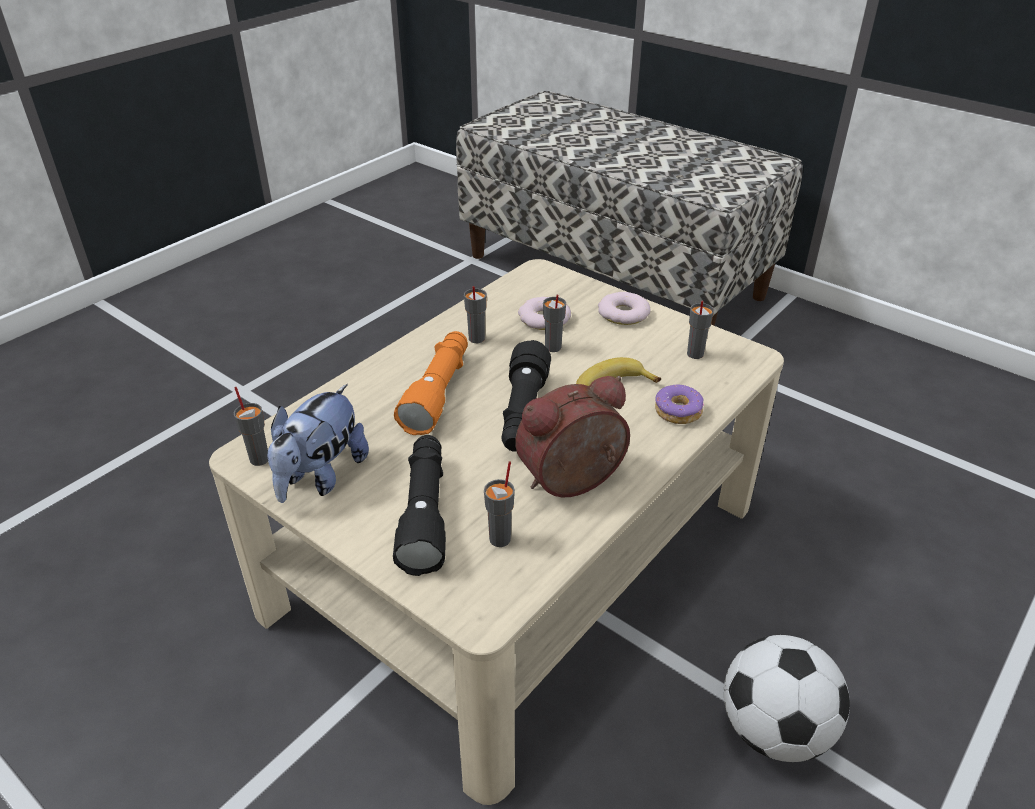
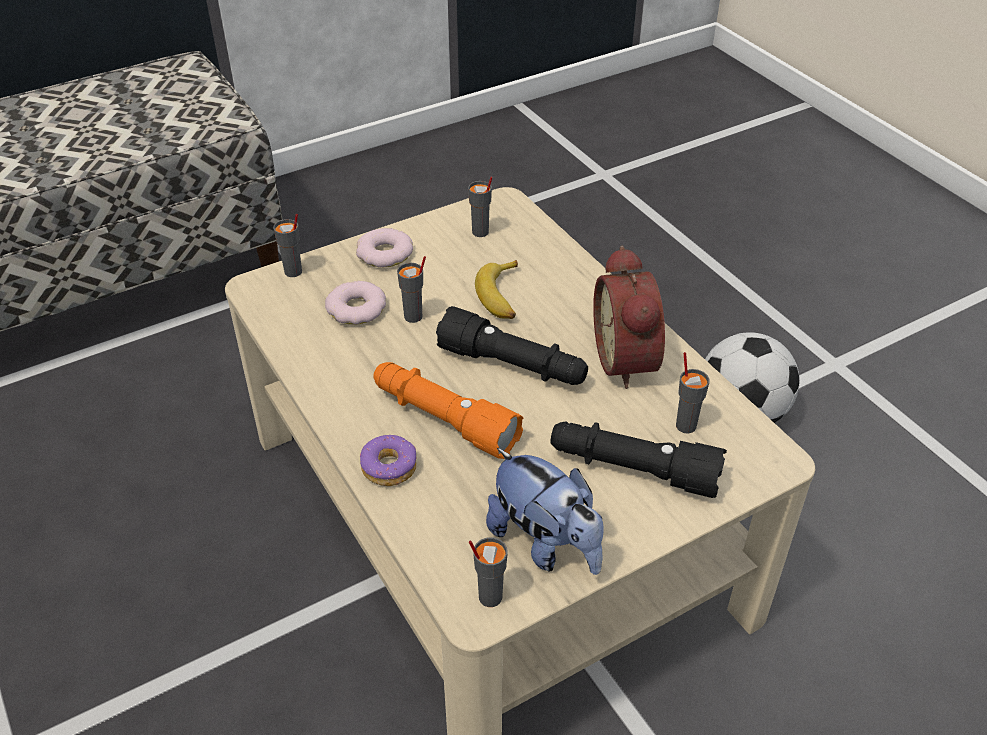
camera: 70 degrees left, 5 degrees up
(476, 339) = (361, 368): grey cup -> grey cup (293, 272)
(678, 411) = (559, 269): donut -> donut (389, 467)

